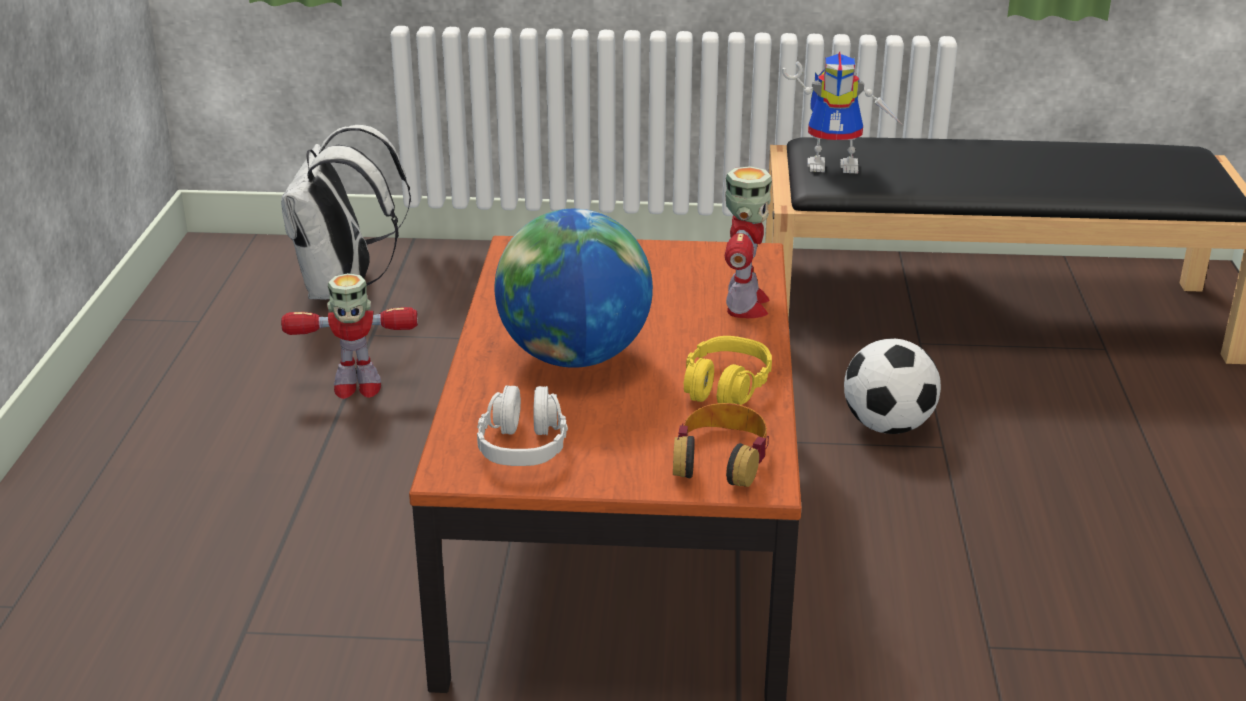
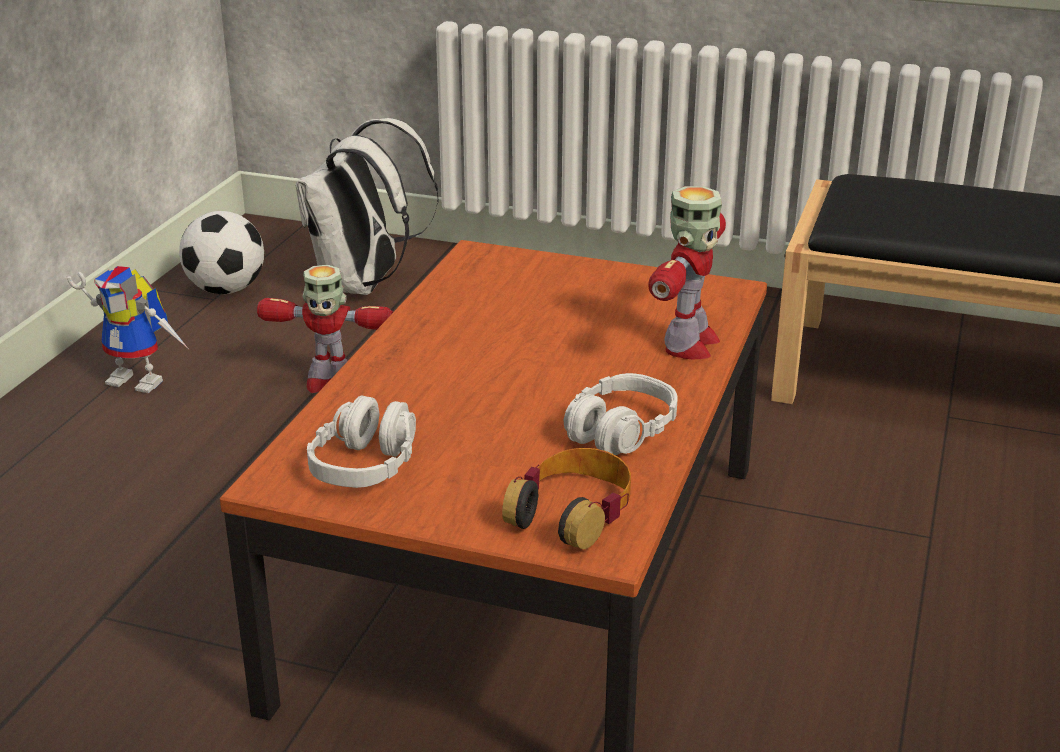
camera: 15 degrees right, 0 degrees up
(574, 357) = (472, 376): globe -> none
(725, 387) = (620, 431): yellow headphones -> grey headphones
(837, 165) = (873, 206): toy robot -> toy robot (143, 379)
(888, 426) = (874, 504): football -> football (226, 290)

